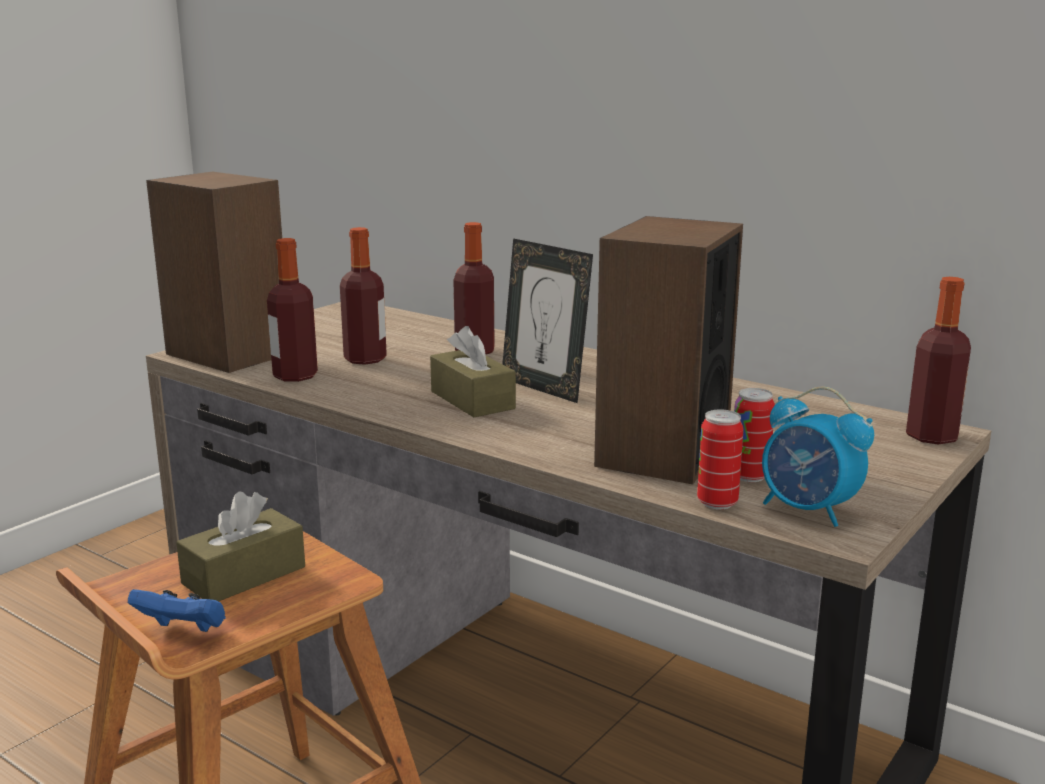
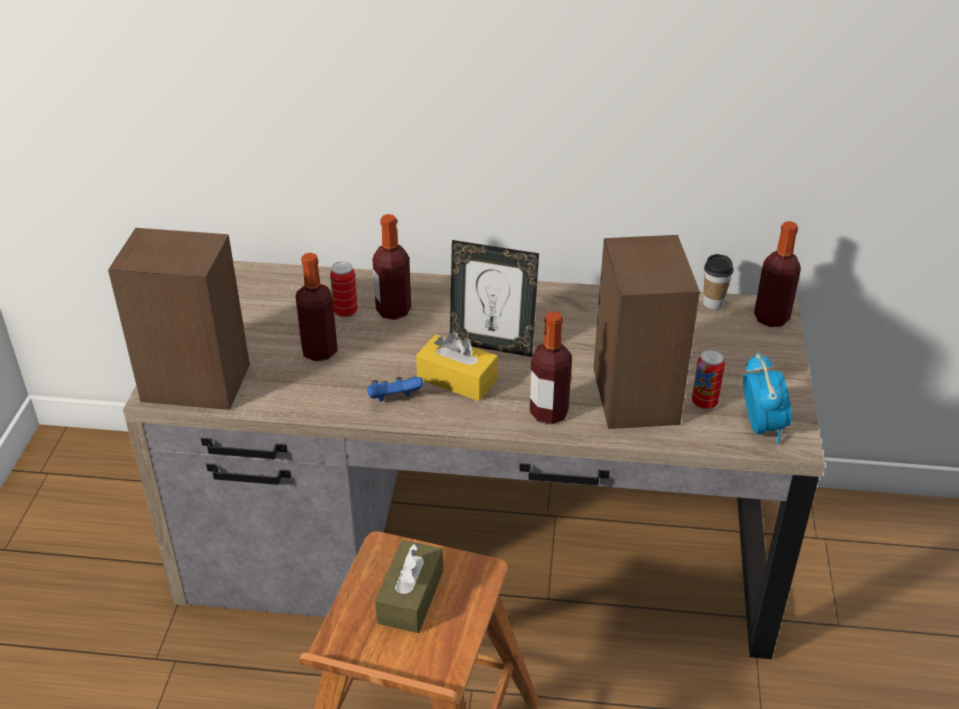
camera: 30 degrees left, 20 degrees up
(184, 630) = (431, 663): blue game controller -> blue game controller (394, 399)
(295, 376) = (290, 395): bottle -> bottle (548, 413)
(472, 400) = (457, 379): brown tissue box -> yellow tissue box
(717, 503) = (708, 438): can -> can (345, 312)
(808, 511) = (761, 426): alarm clock -> alarm clock turned 105 degrees counterclockwise
(860, 412) = (713, 303): none -> cup

